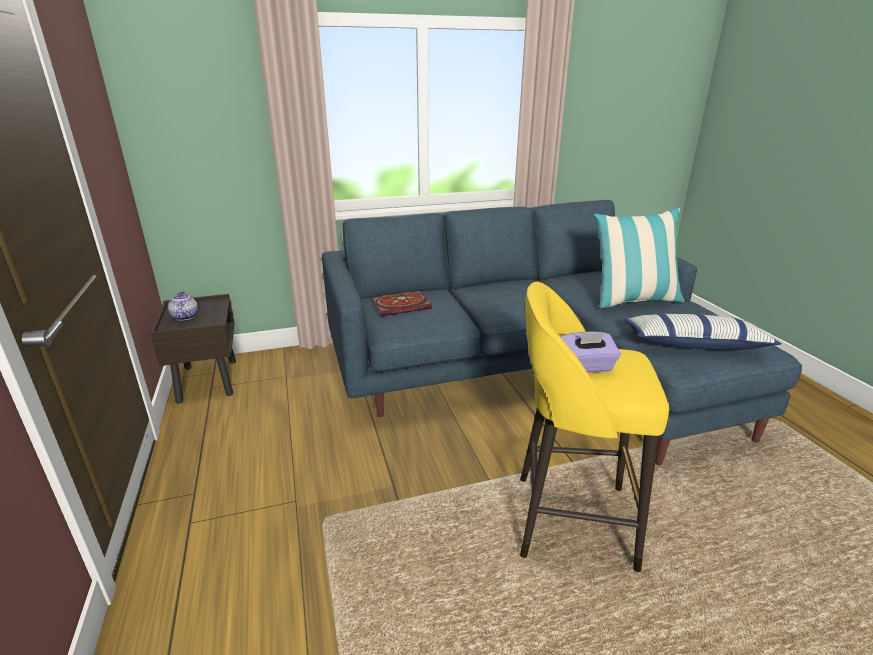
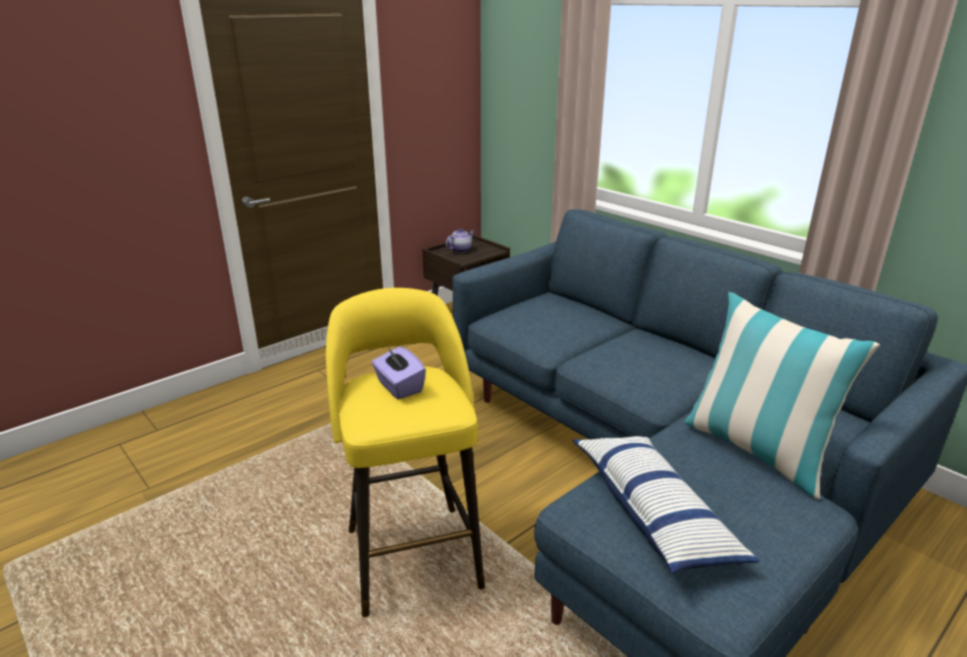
camera: 65 degrees right, 0 degrees up
(402, 305) = (548, 310): book -> none

